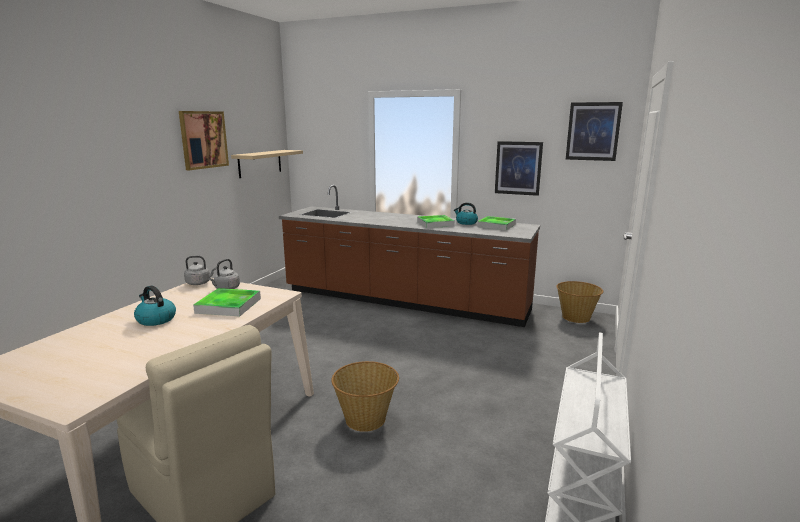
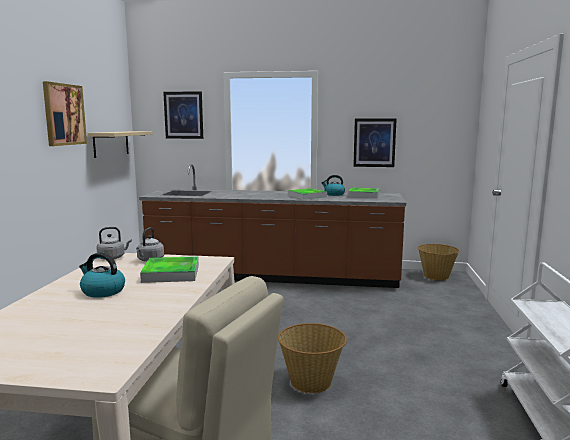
camera: 15 degrees left, 5 degrees down
(593, 131) = (439, 108): picture -> picture (183, 115)

